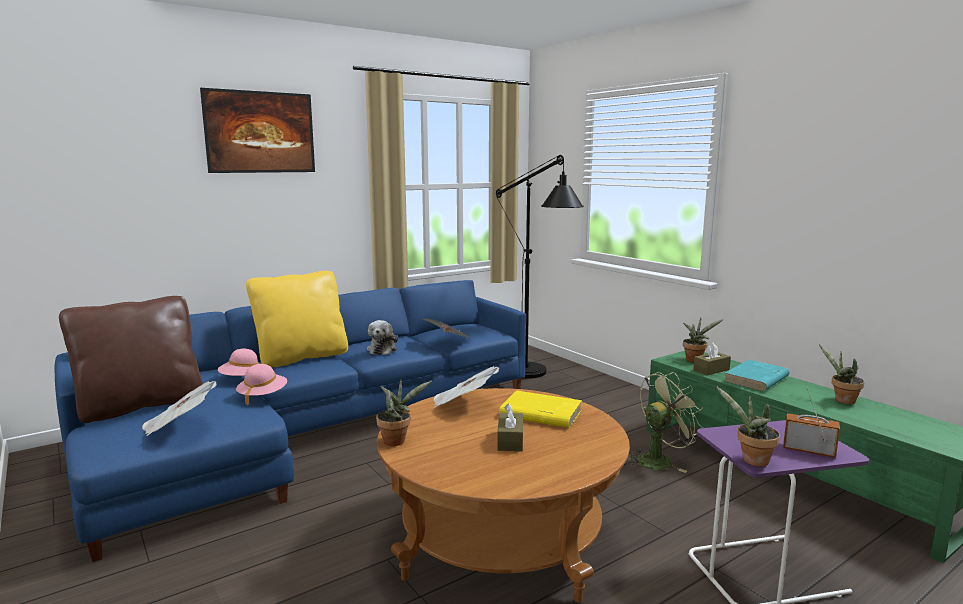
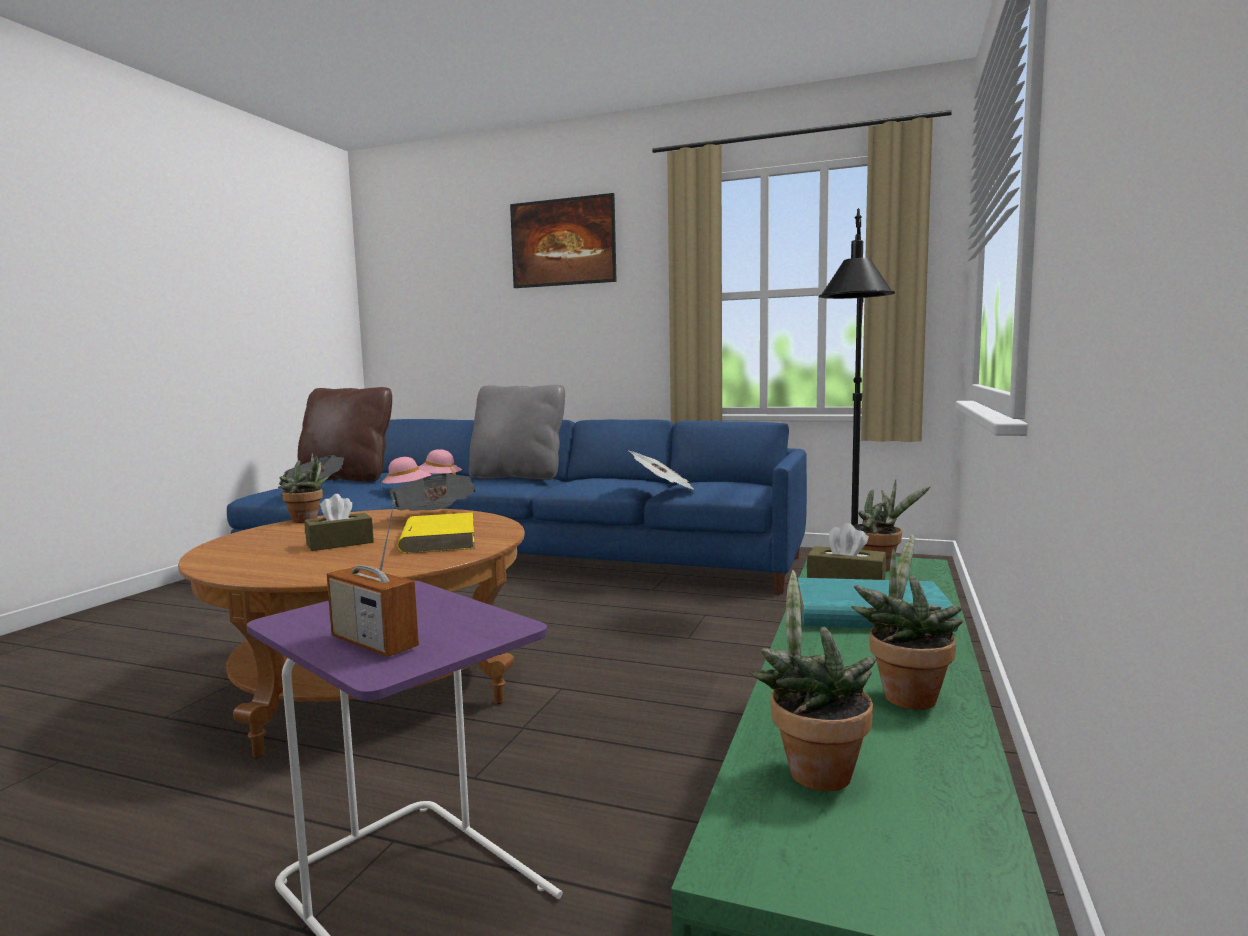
camera: 55 degrees right, 5 degrees down
(302, 357) = (518, 477): yellow pillow -> grey pillow
(382, 349) = (586, 483): plush toy -> none
(660, 460) = (715, 723): green fan -> none
(751, 461) = (296, 616): potted plant -> potted plant (812, 770)
(808, 450) = (374, 643): radio -> radio turned 135 degrees clockwise

